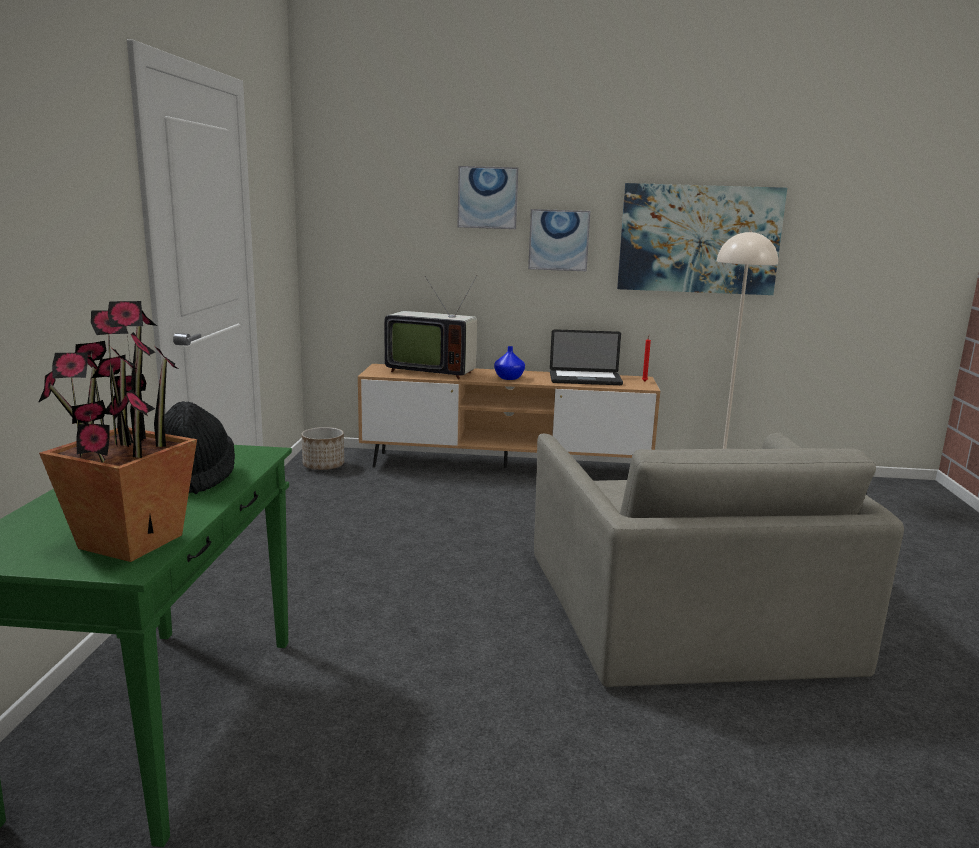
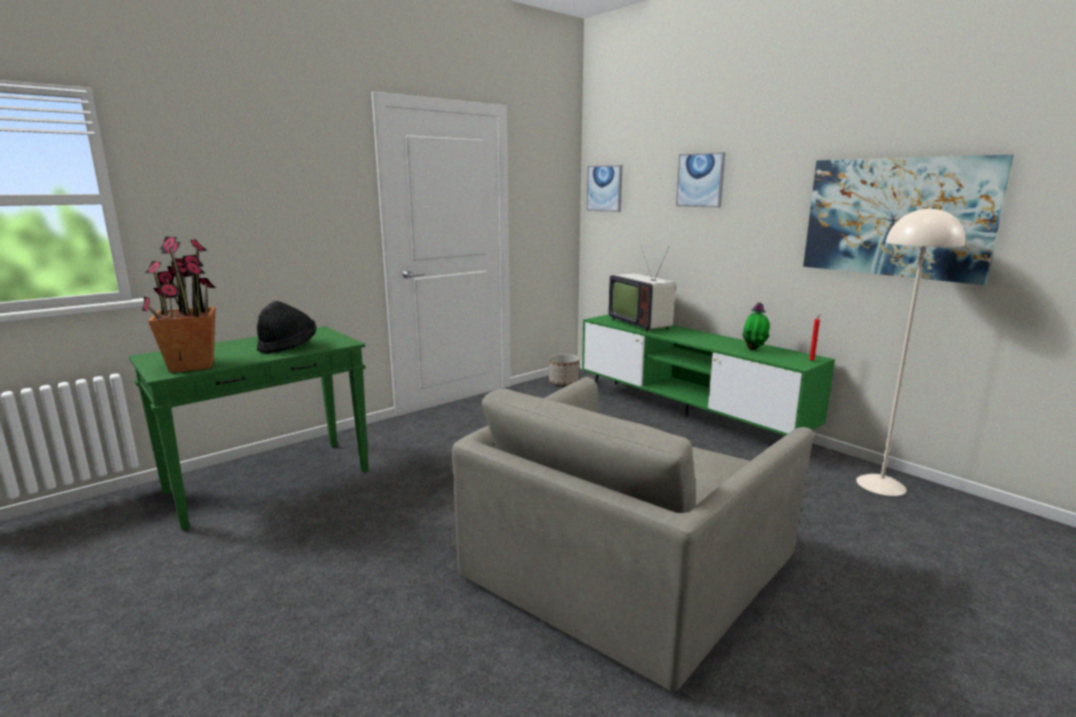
camera: 45 degrees right, 0 degrees up
(505, 467) = (686, 415): brown tv stand -> green tv stand
(509, 378) = (689, 337): blue vase -> none
(558, 240) = (755, 217): picture -> picture (605, 188)
(585, 379) = (754, 349): laptop -> potted plant

